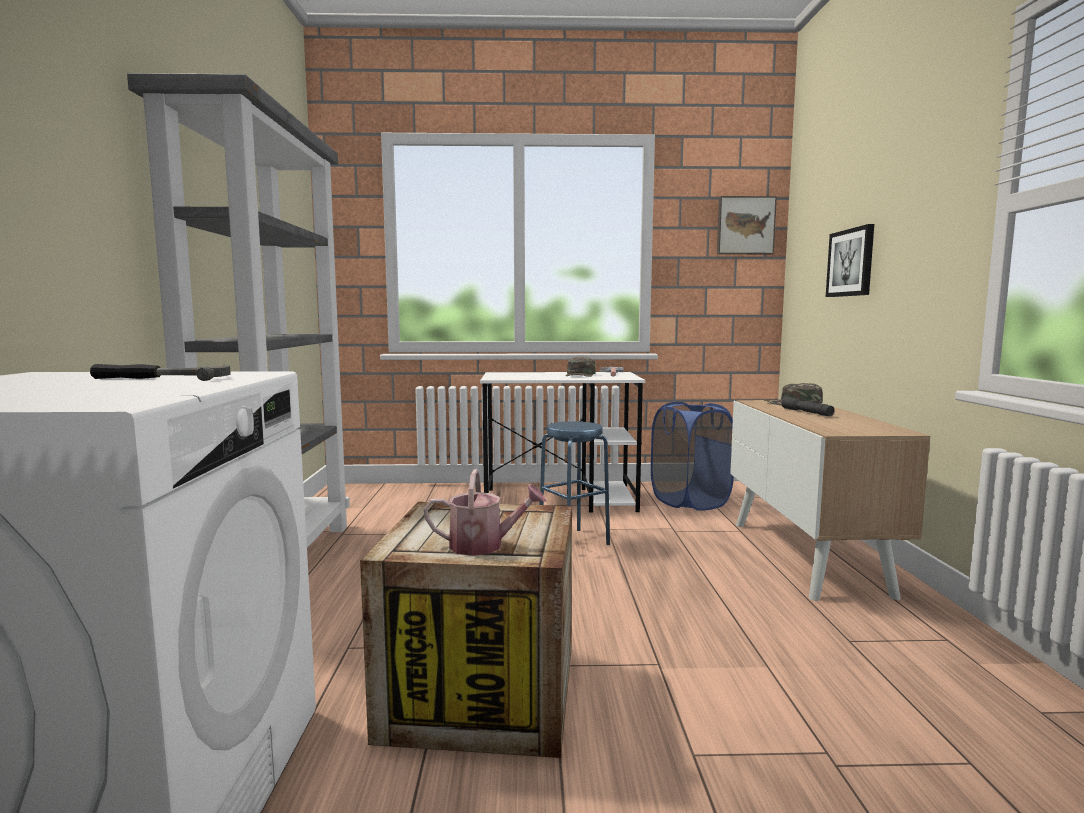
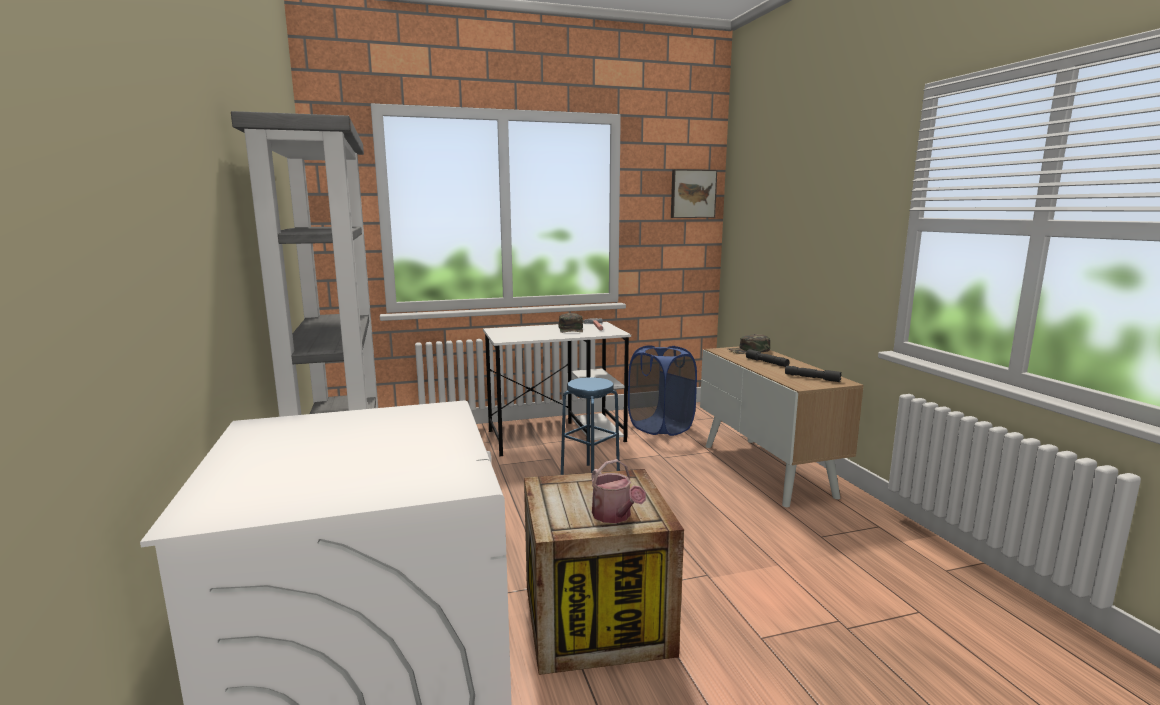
camera: 15 degrees left, 5 degrees up
(162, 378) = (393, 427): hammer -> none
(484, 545) = (614, 516): watering can -> watering can turned 75 degrees clockwise
(851, 262) = (787, 238): picture -> none
(857, 427) = (812, 378): none -> grey flashlight

